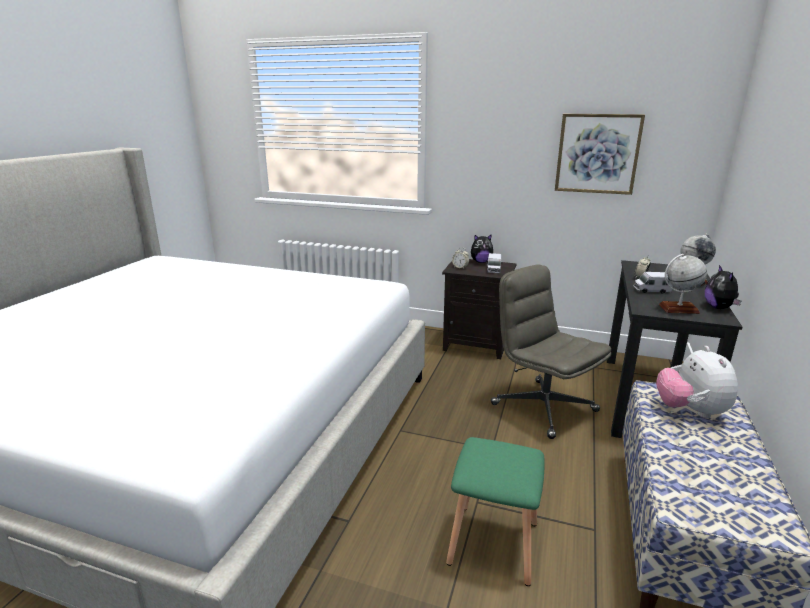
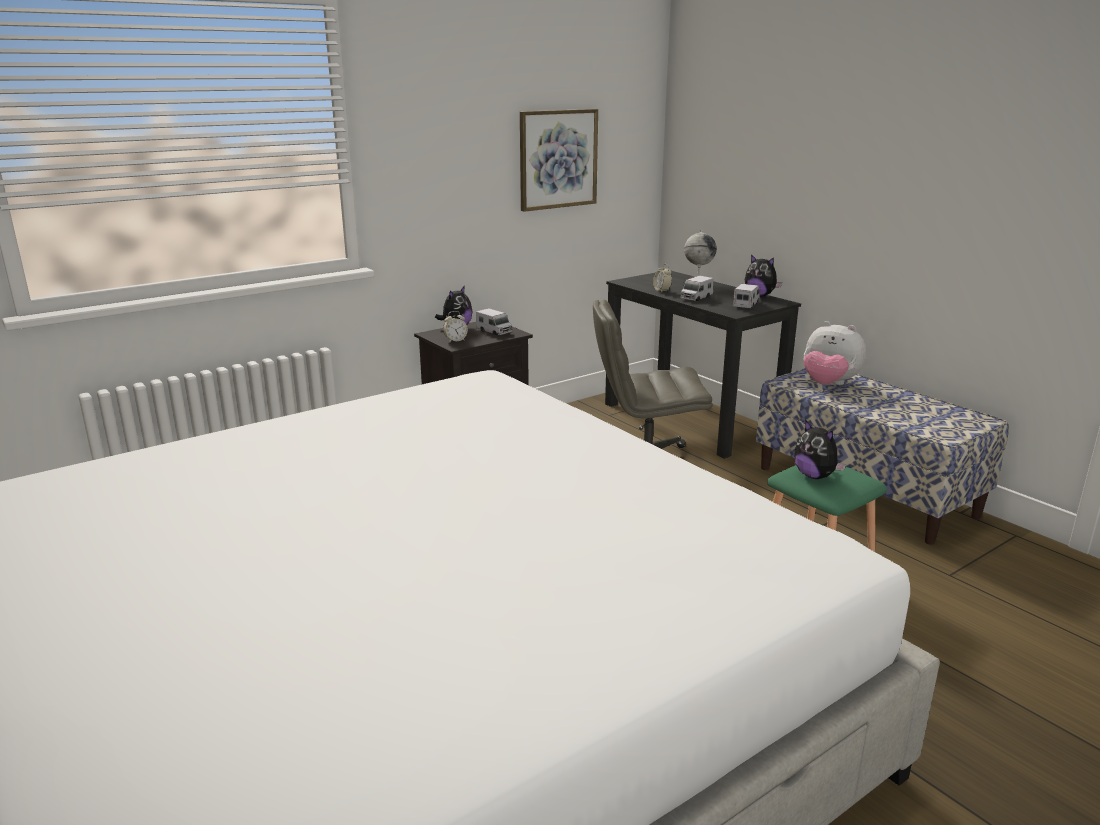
camera: 55 degrees left, 0 degrees up
(488, 455) = (815, 476): none -> plush toy
(678, 309) = (746, 305): globe -> toy truck

